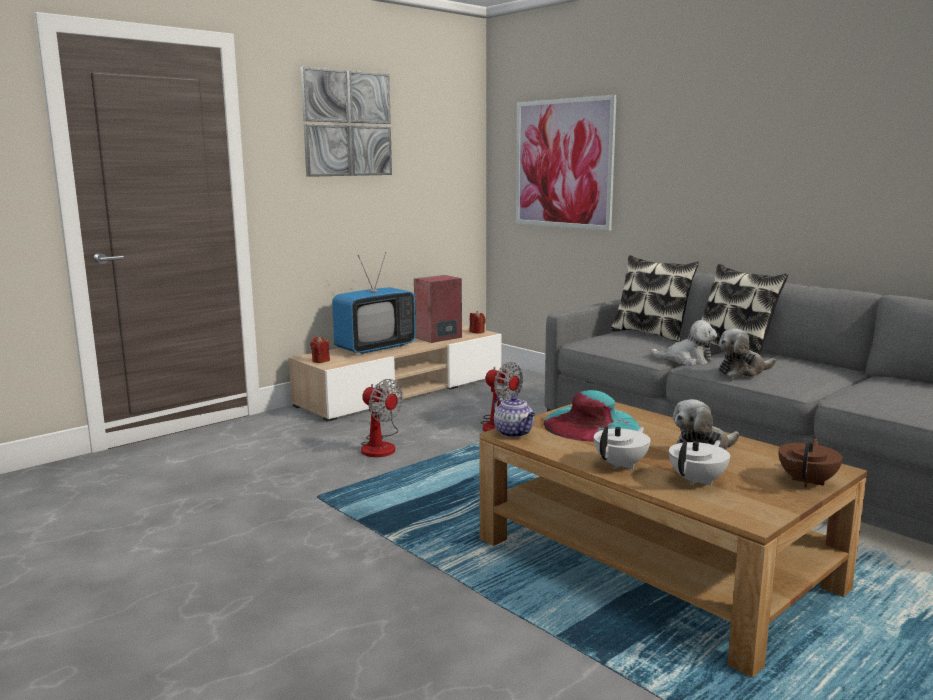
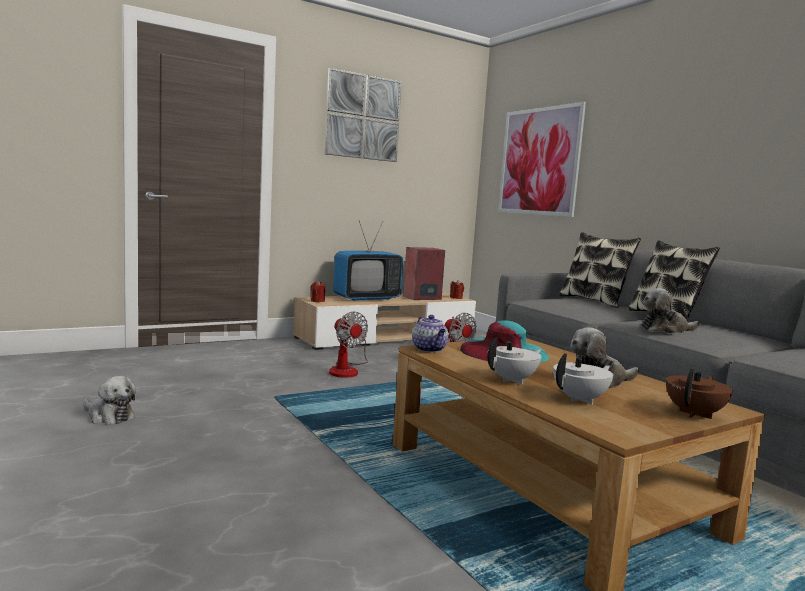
camera: 10 degrees right, 5 degrees down
(686, 360) = (617, 319): plush toy -> plush toy (108, 416)

